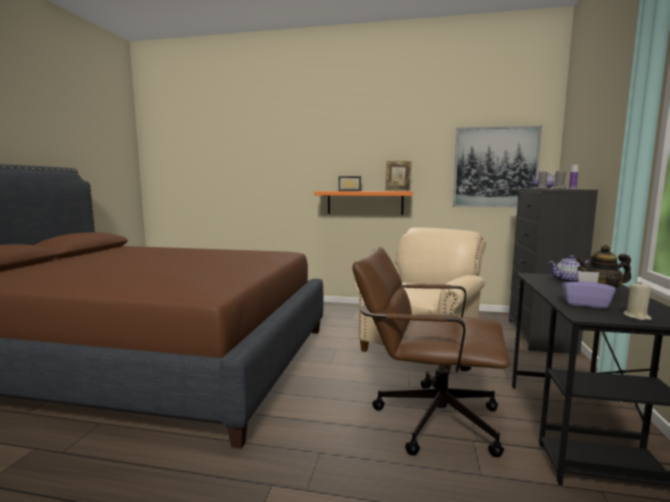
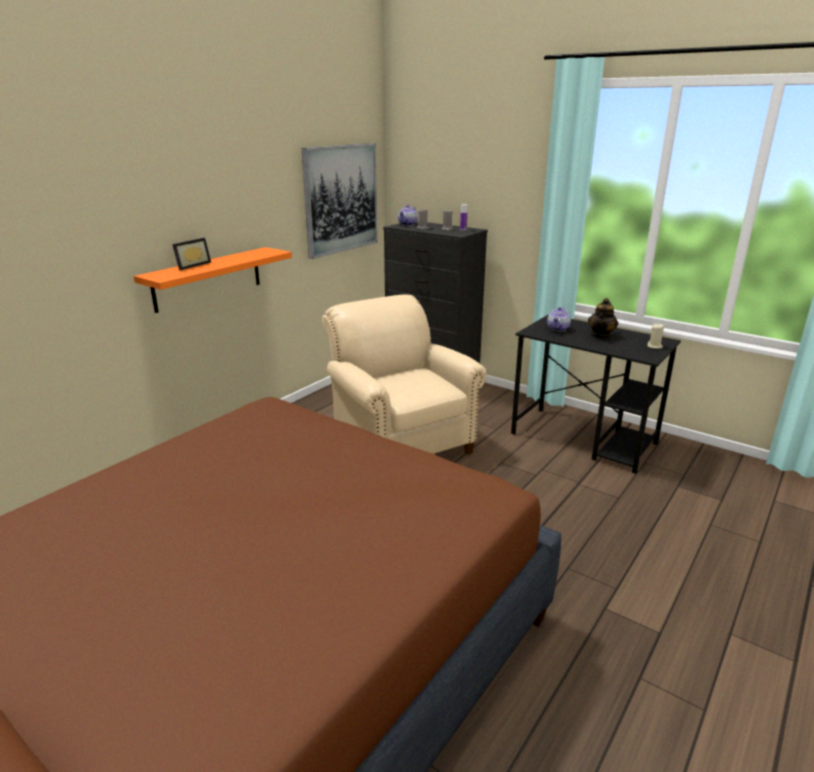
camera: 65 degrees left, 15 degrees up
(397, 191) = (265, 253): picture frame -> none
(426, 417) = (538, 492): brown office chair -> none
(585, 304) = (622, 347): purple tissue box -> none

